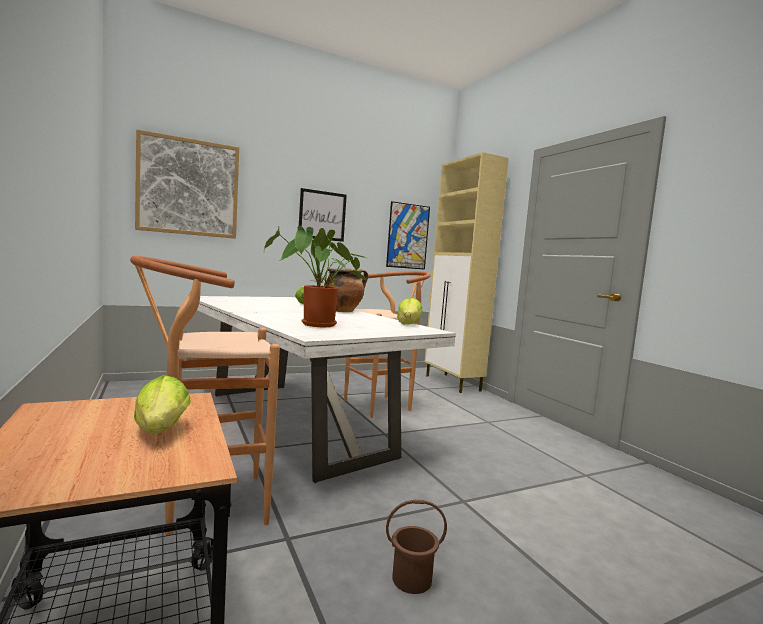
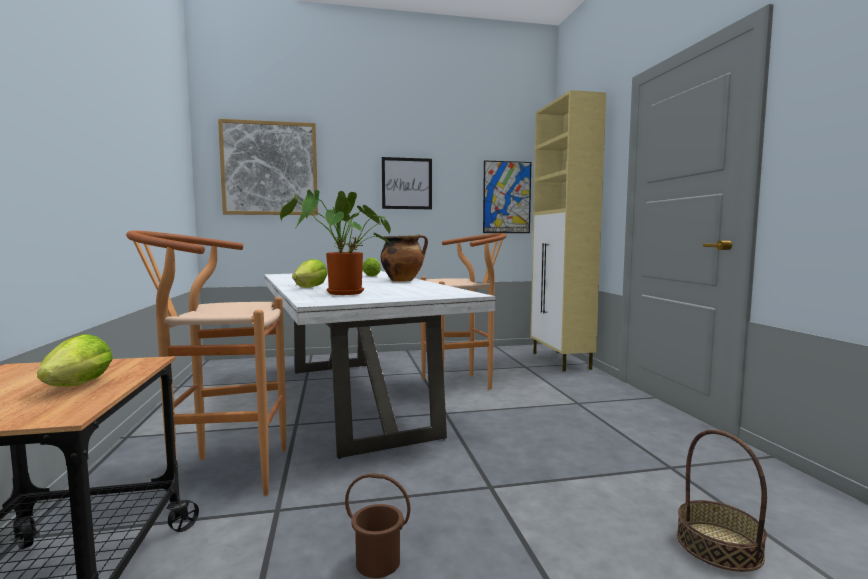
camera: 15 degrees right, 0 degrees up
(409, 324) = (453, 290): lettuce -> lettuce (311, 287)
(652, 536) = (719, 545): none -> basket

